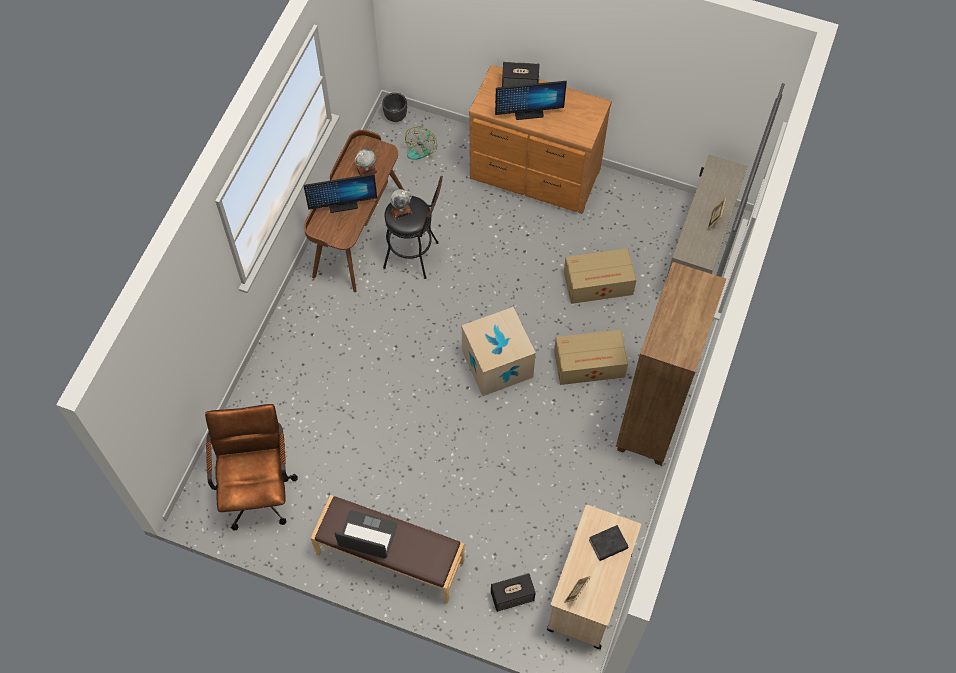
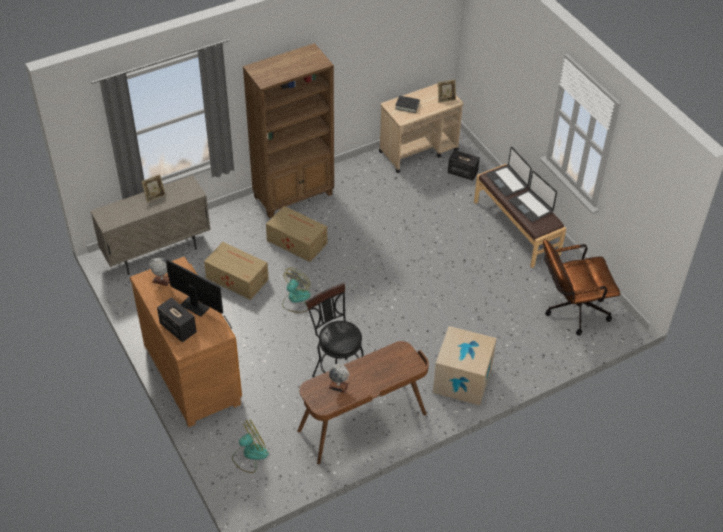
camera: 140 degrees left, 15 degrees down
(258, 487) = (571, 310): brown office chair -> brown office chair turned 45 degrees clockwise
(343, 204) = (380, 373): monitor -> none
(395, 116) = (241, 497): black planter -> none
(401, 211) = (343, 338): globe -> globe (162, 280)
(420, 554) = (507, 181): none -> laptop
(497, 364) = (353, 278): cardboard box -> cardboard box (462, 380)
(525, 302) = (296, 299): none -> fan

